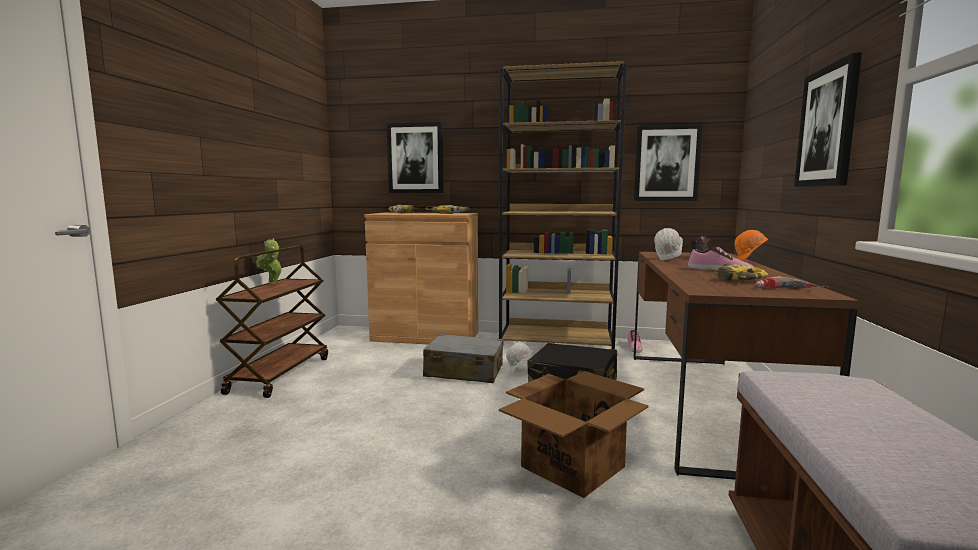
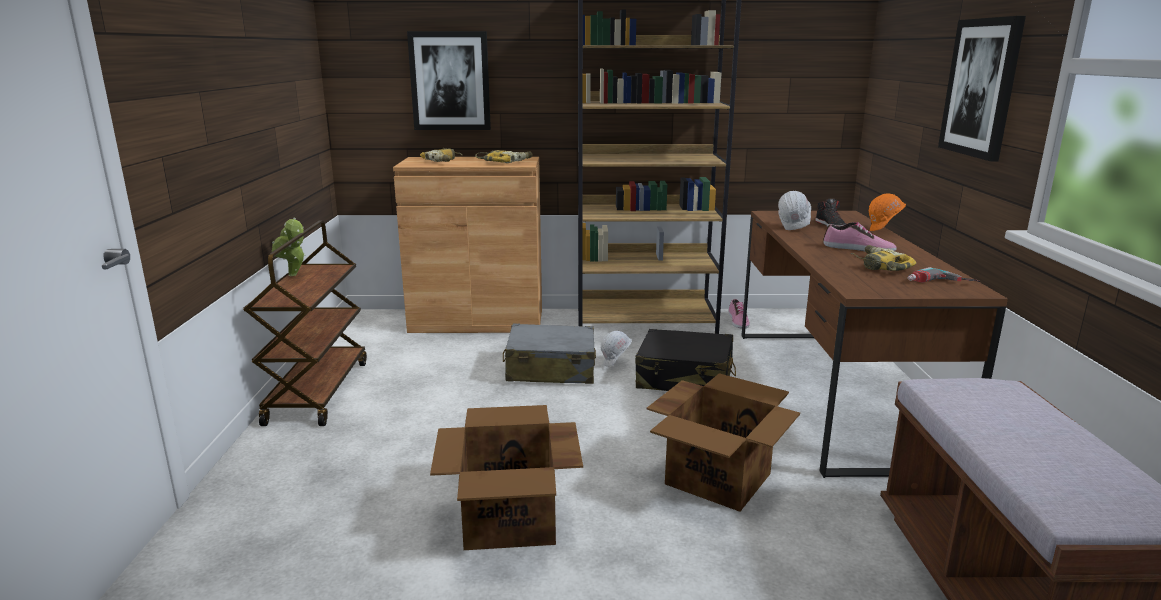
camera: 10 degrees left, 10 degrees up
(367, 484) = (509, 521): none -> cardboard box
(666, 163) = (780, 92): picture -> none

